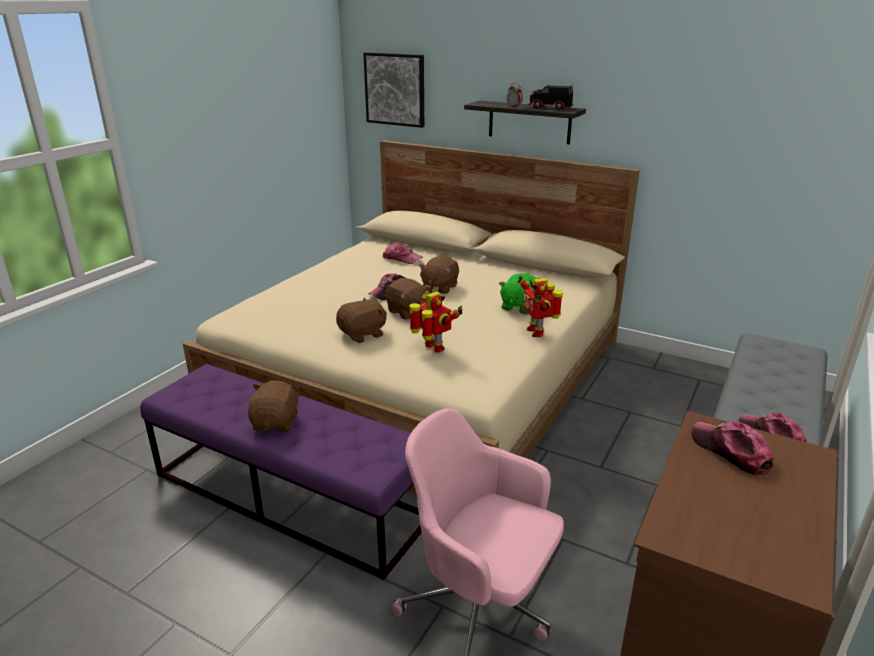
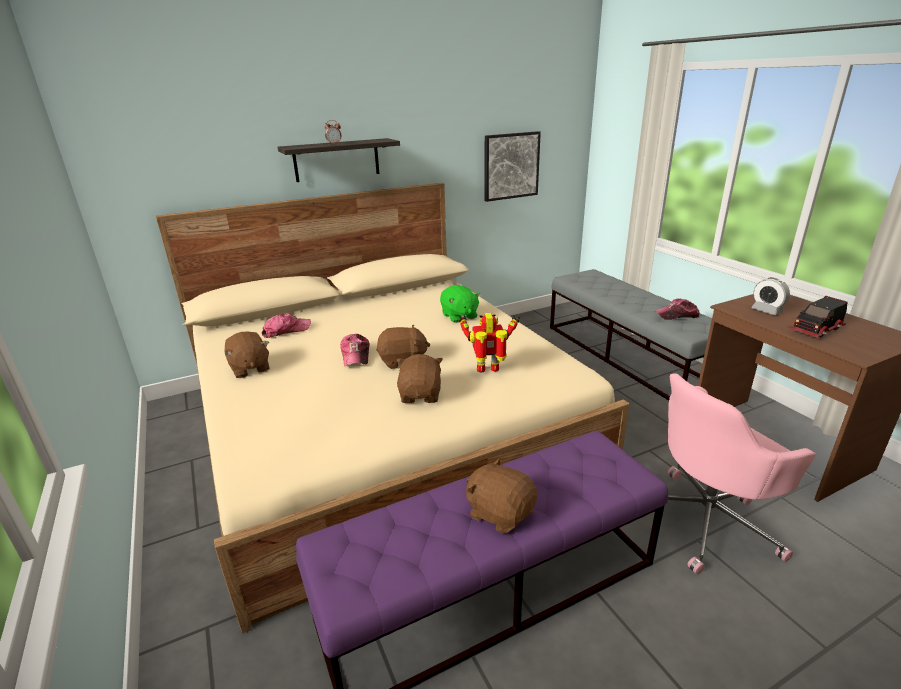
camera: 55 degrees left, 0 degrees up
(395, 89) = (158, 150): picture -> picture (511, 166)
(439, 287) = (376, 333): brown plush toy -> brown plush toy (249, 368)
(536, 331) = (508, 323): toy robot -> none
(549, 108) = (364, 141): toy truck -> toy truck (817, 330)
(730, 452) = (766, 310): cap -> alarm clock

